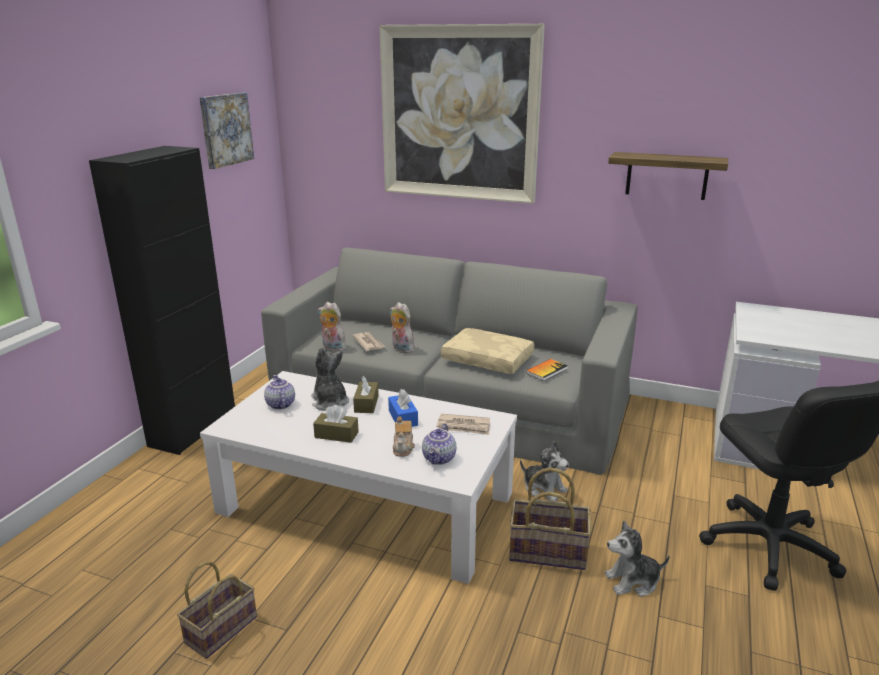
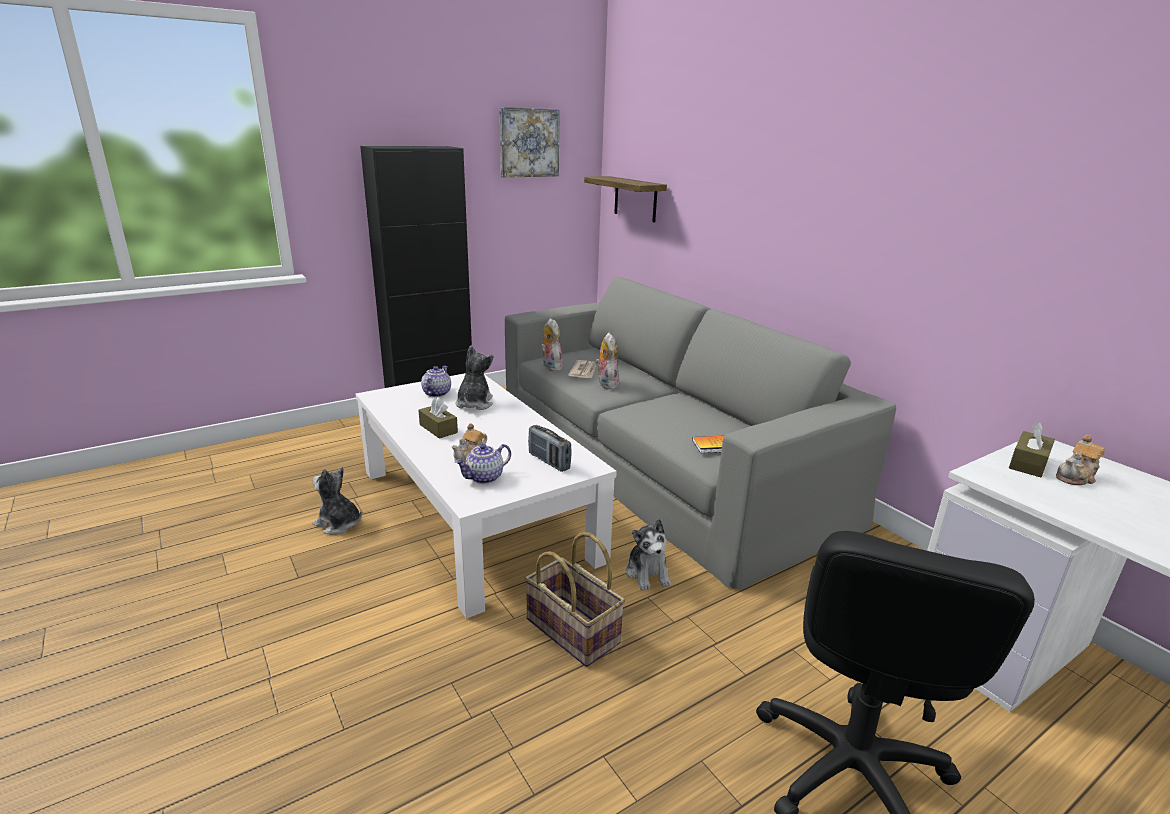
camera: 35 degrees right, 0 degrees up
(222, 628) = (266, 553): basket -> none
(366, 404) = (499, 414): brown tissue box -> brown tissue box (1028, 463)
(403, 418) = (509, 435): blue tissue box -> none
(459, 114) = (743, 138): picture -> none
(464, 427) = (549, 461): newspaper -> radio
(488, 359) = (674, 417): beige pillow -> none
(633, 581) = (621, 706): plush toy -> plush toy (339, 524)
(667, 176) = (964, 230): shelf -> shelf (635, 199)
(785, 323) = (1076, 477): none -> teapot

